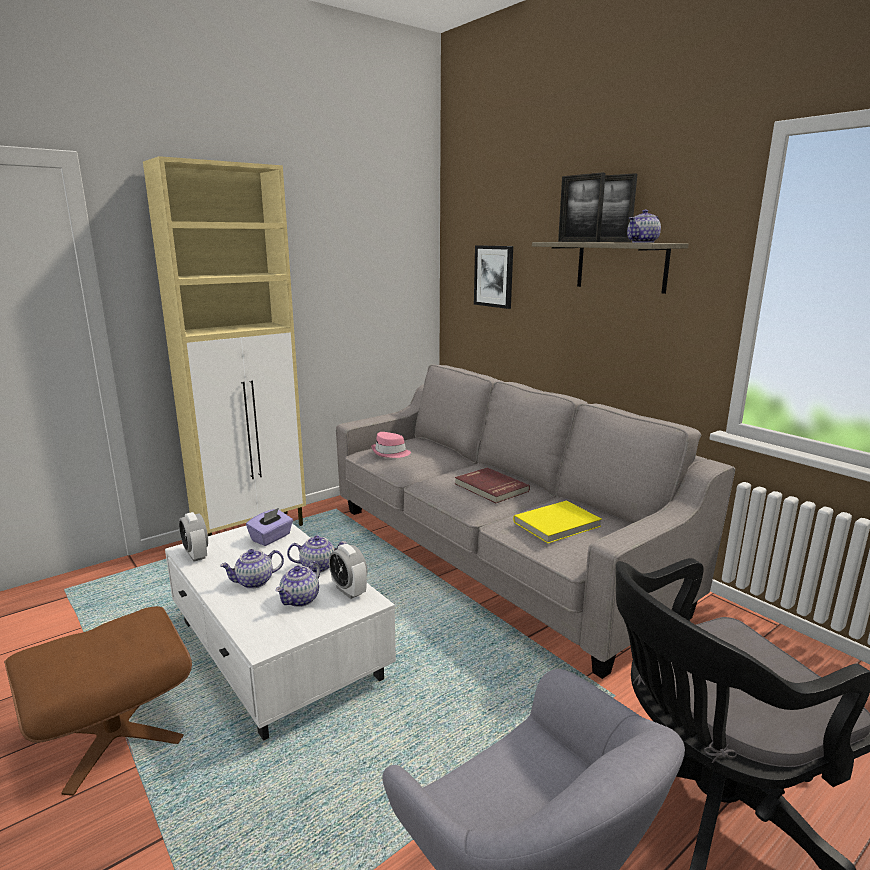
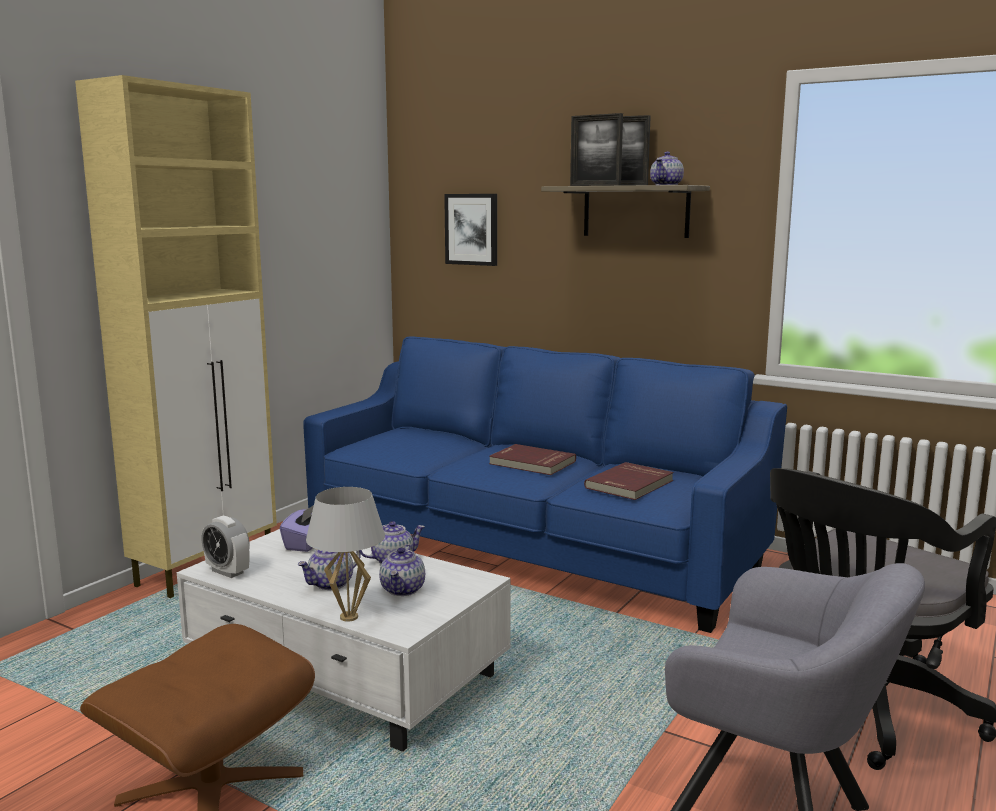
camera: 20 degrees left, 5 degrees down
(238, 620) = (349, 617): none -> white table lamp
(349, 591) = (450, 574): alarm clock -> none
(390, 453) = (384, 444): pink hat -> none
(495, 556) = (530, 550): grey sofa -> blue sofa
(558, 525) = (630, 484): yellow book -> red book

